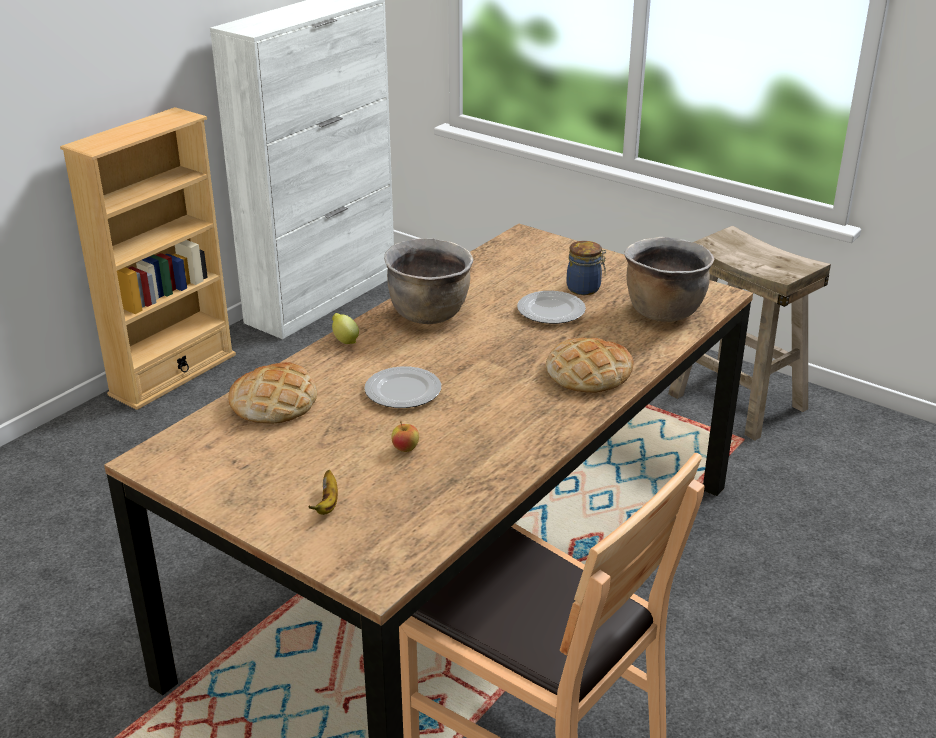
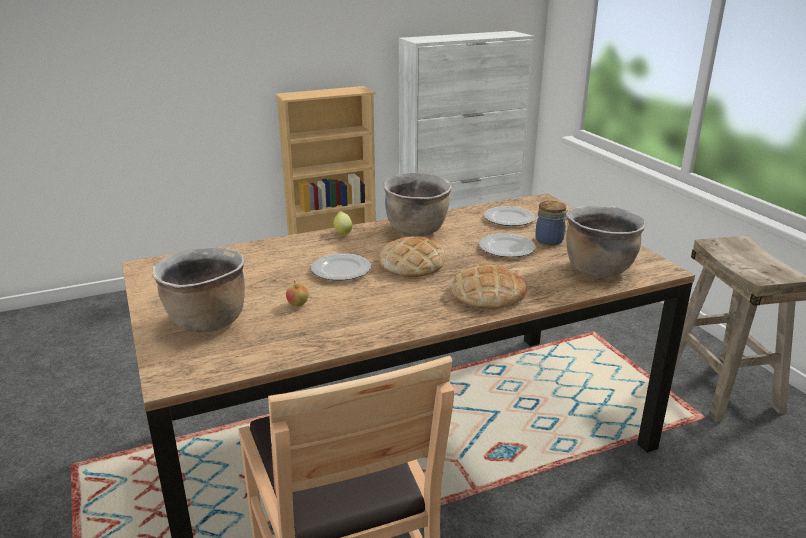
camera: 30 degrees right, 5 degrees down
(274, 402) = (255, 255): bread -> bread (412, 264)
(327, 504) = (206, 321): banana -> brown cooking pot
(513, 270) = (508, 219): none -> plate

